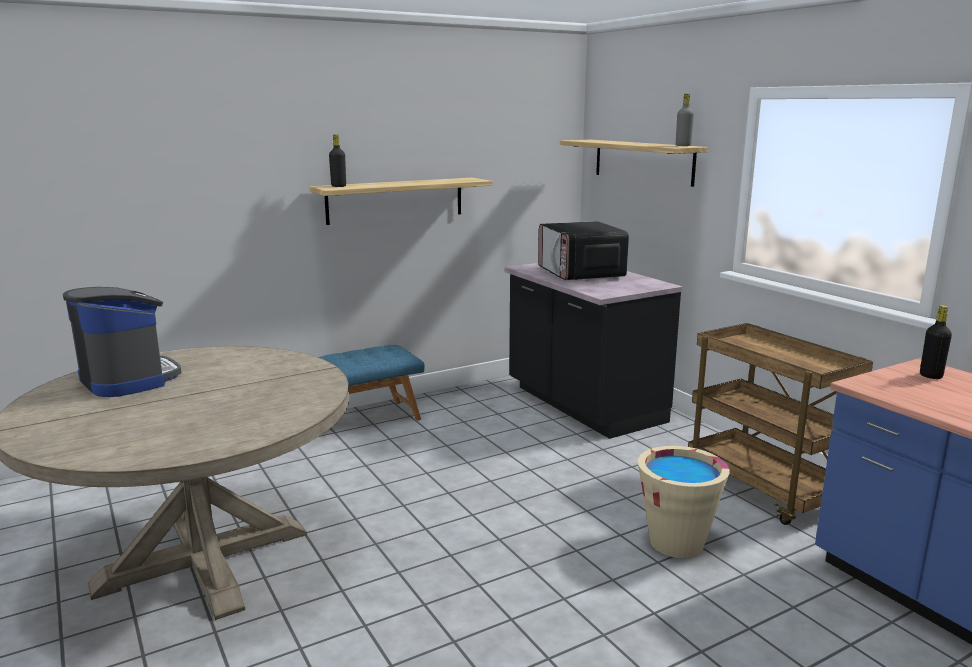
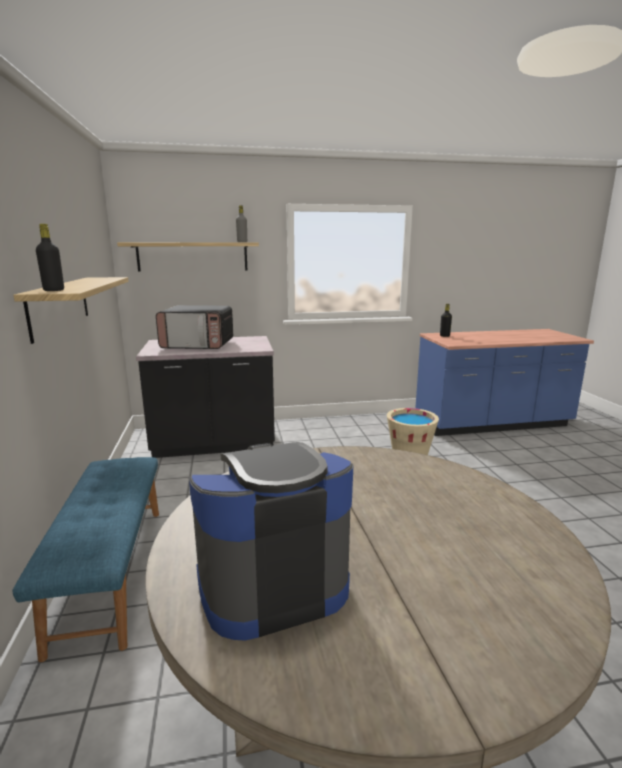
camera: 70 degrees left, 0 degrees up
(765, 490) = (365, 428): brown cart -> none

